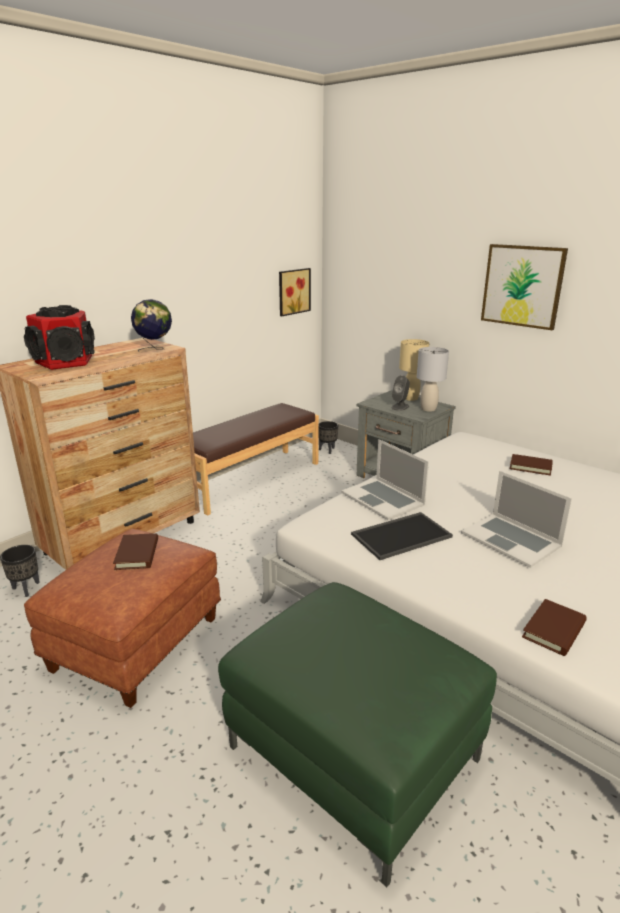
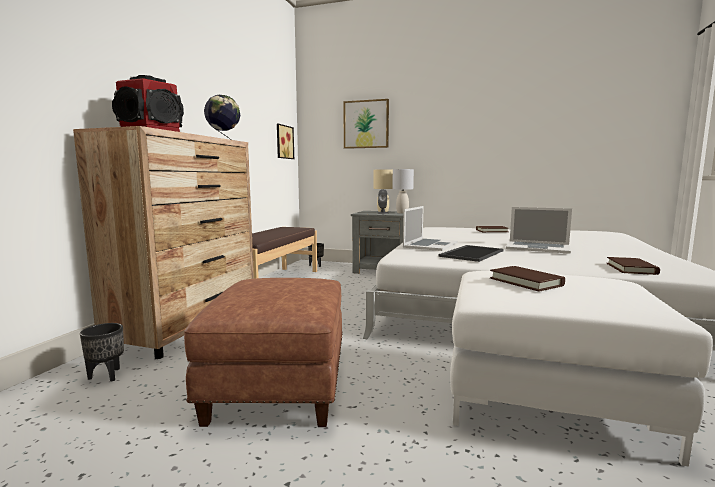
camera: 25 degrees left, 15 degrees down
(137, 554) = (280, 282): brown book -> brown book (526, 282)
(353, 752) = (548, 399): green ottoman -> white ottoman
(383, 498) = (430, 245): laptop -> laptop turned 90 degrees counterclockwise
(522, 286) = (454, 123): picture -> picture (366, 124)

